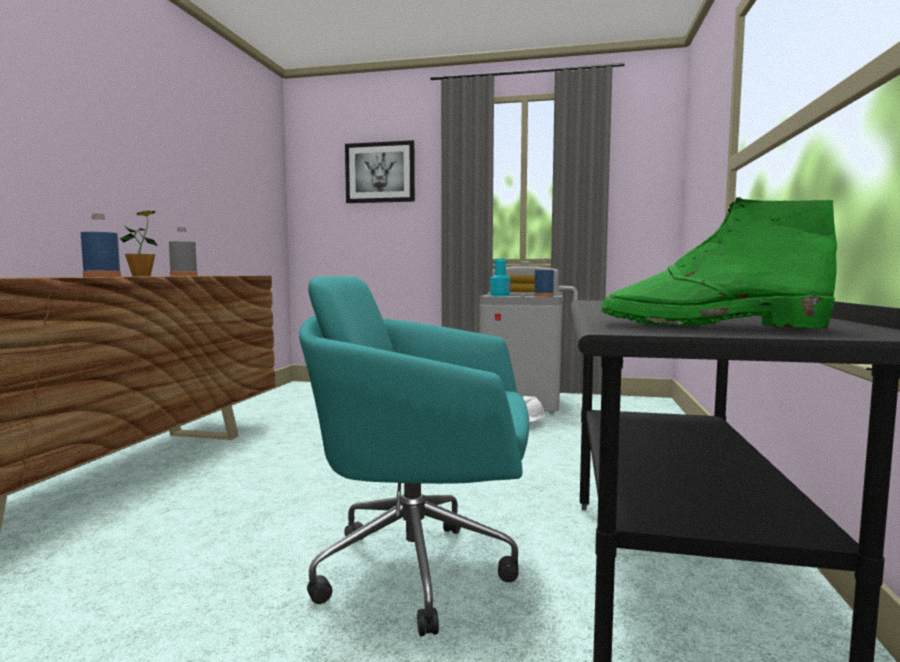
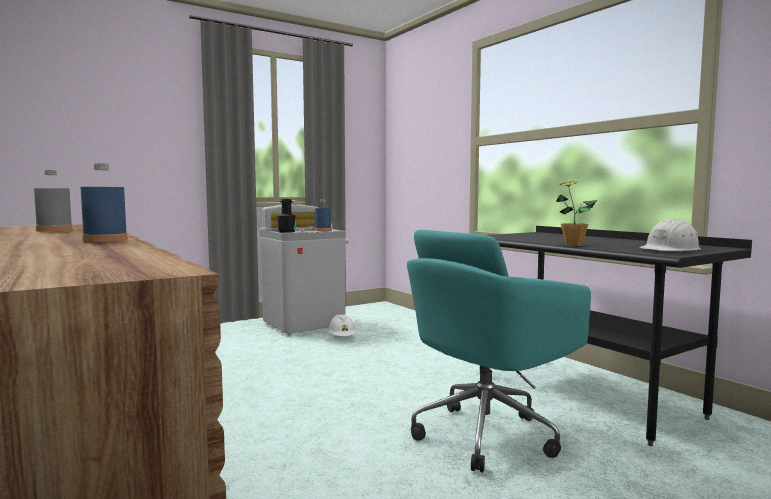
camera: 45 degrees left, 0 degrees up
(141, 276) = (73, 235): potted plant -> potted plant (573, 245)
(380, 172) = (125, 103): picture -> none
(500, 295) = (287, 231): turquoise bottle -> black bottle
(706, 326) = (670, 249): green boot -> white hard hat

